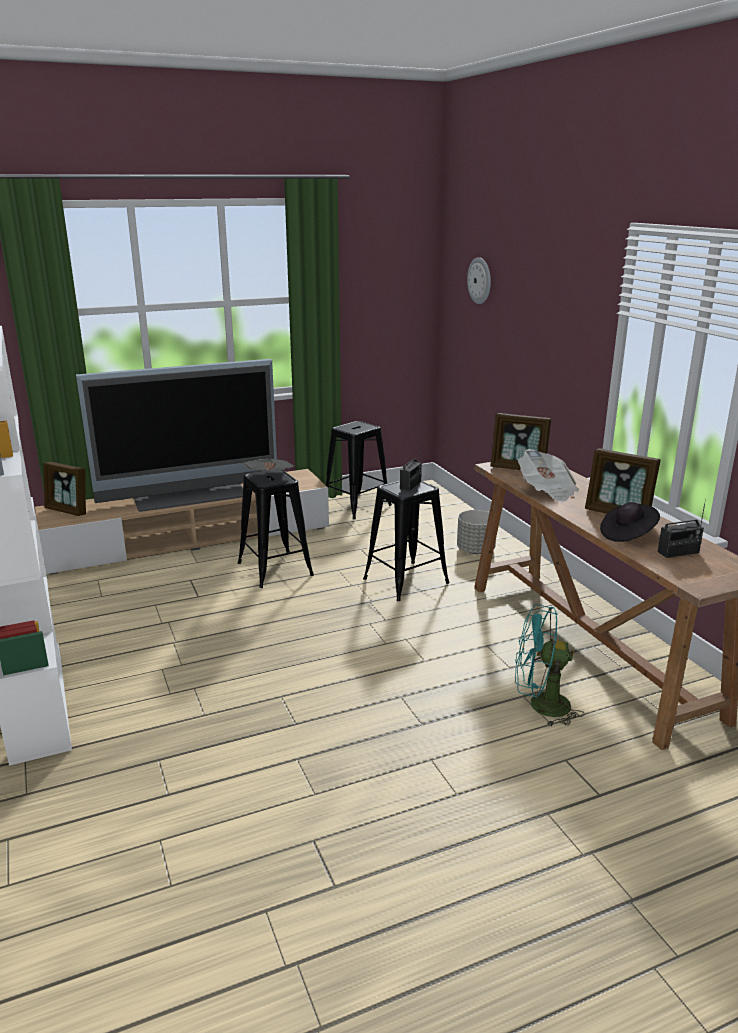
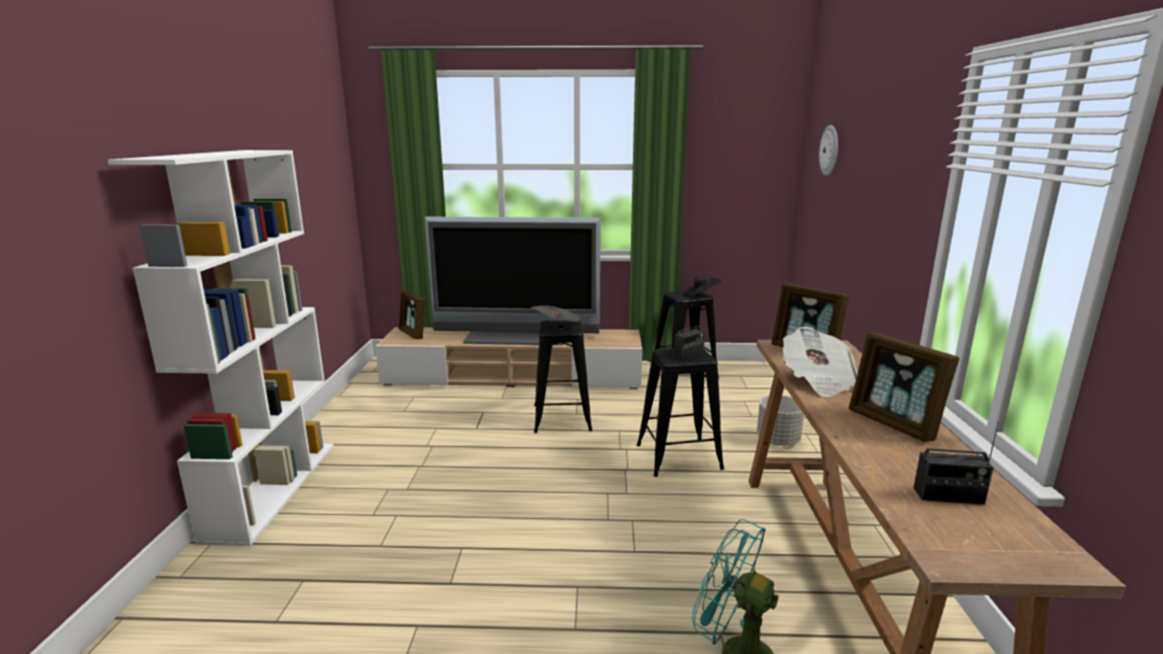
camera: 25 degrees right, 5 degrees down
(627, 534) = (885, 454): black hat -> black hat (701, 295)

